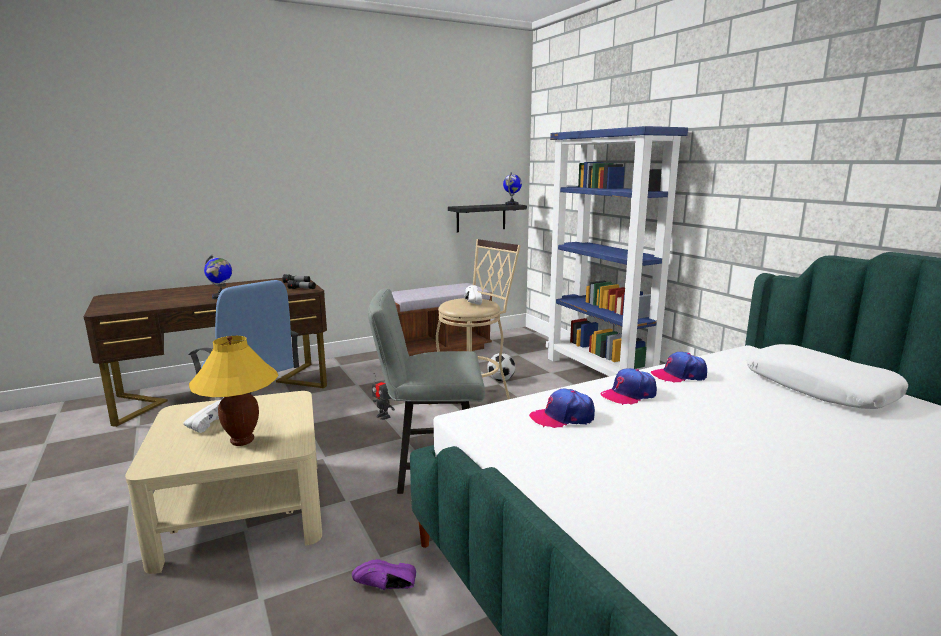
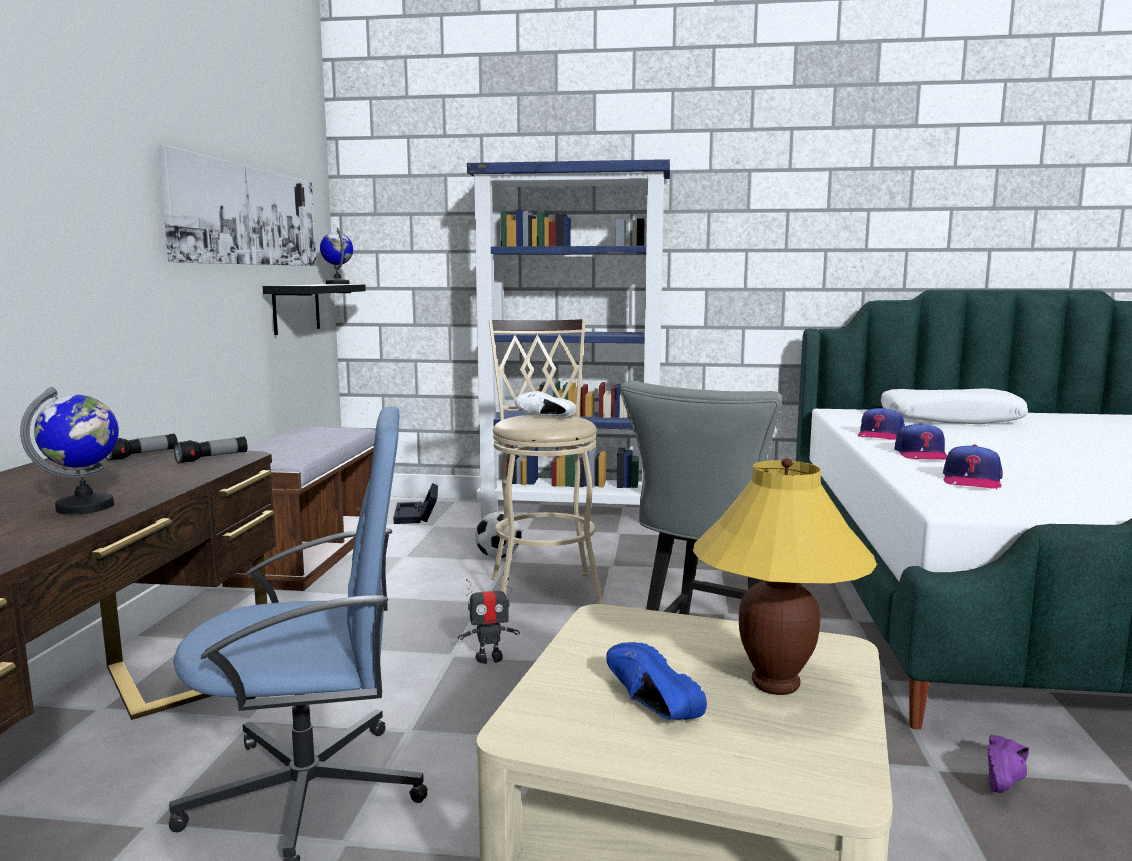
camera: 55 degrees left, 5 degrees down
(209, 422) = (645, 704): white shoe -> blue shoe
(437, 170) = (247, 216): none -> picture
(525, 347) = (417, 515): none -> black storage box

